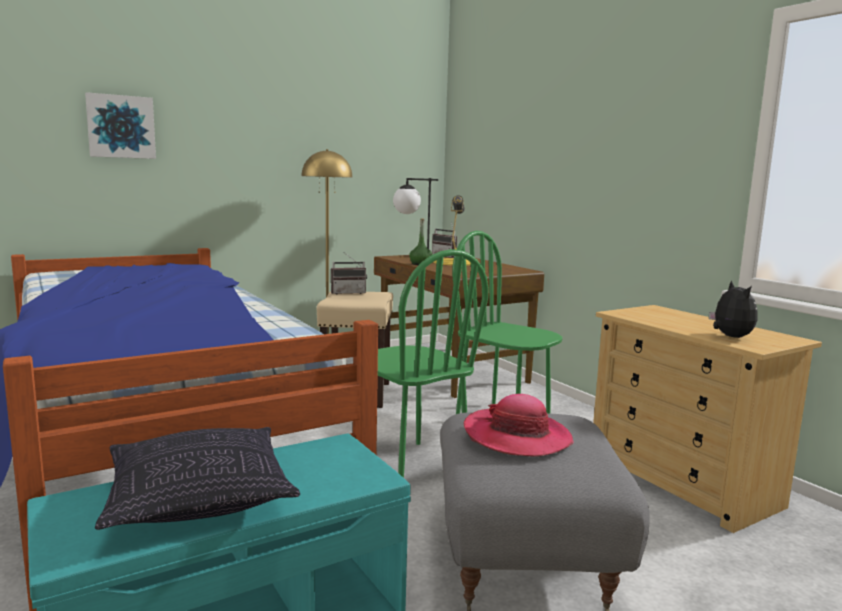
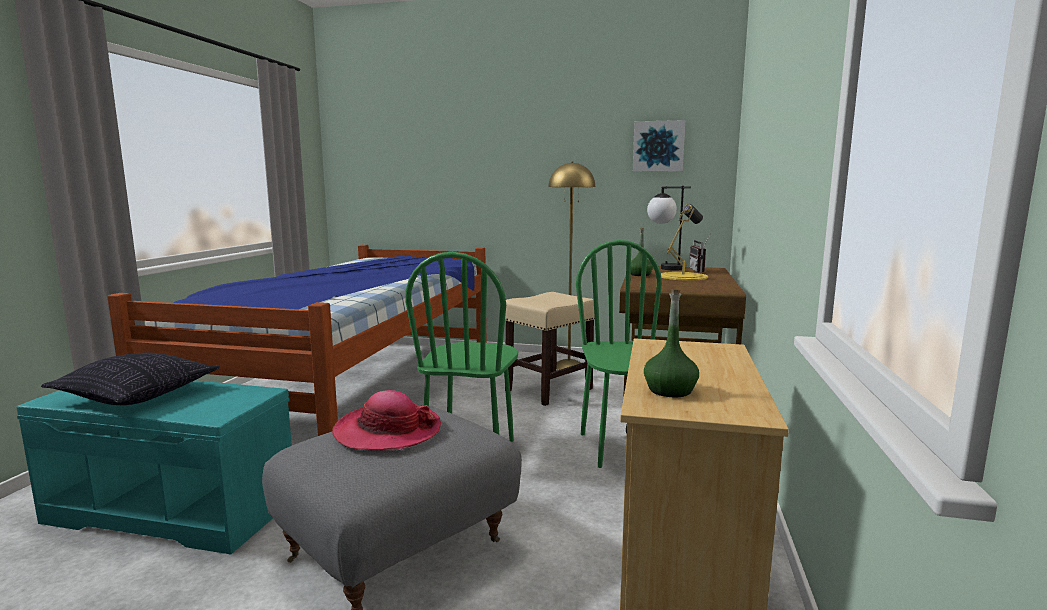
camera: 45 degrees right, 0 degrees up
(121, 127) = (429, 153): picture -> picture (658, 146)
(348, 293) = (554, 295): radio -> none
(730, 337) = (670, 390): plush toy -> green bottle

